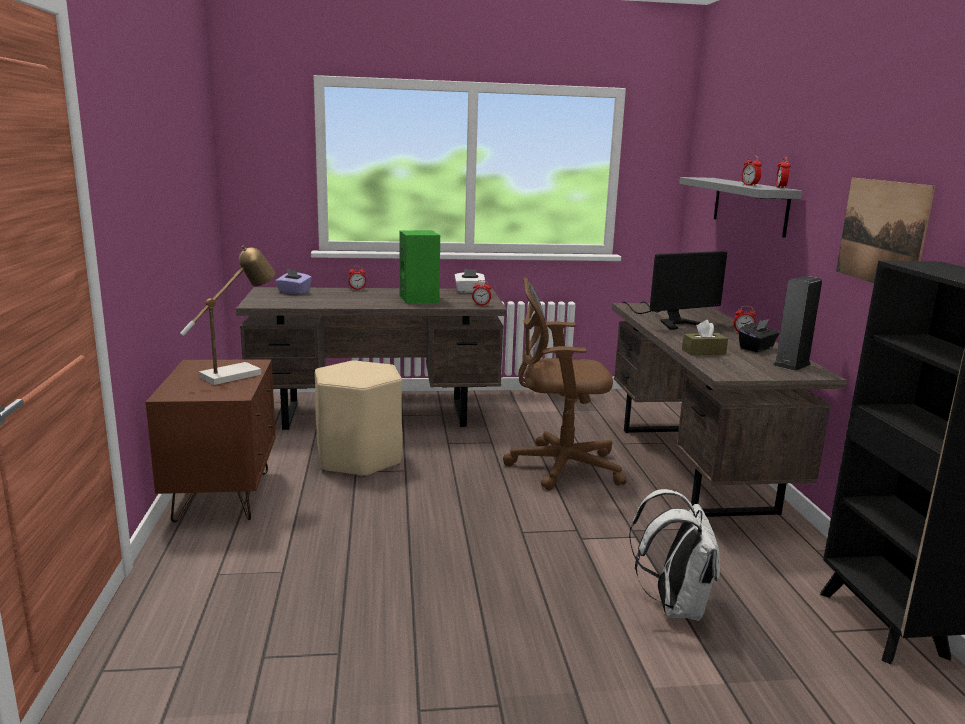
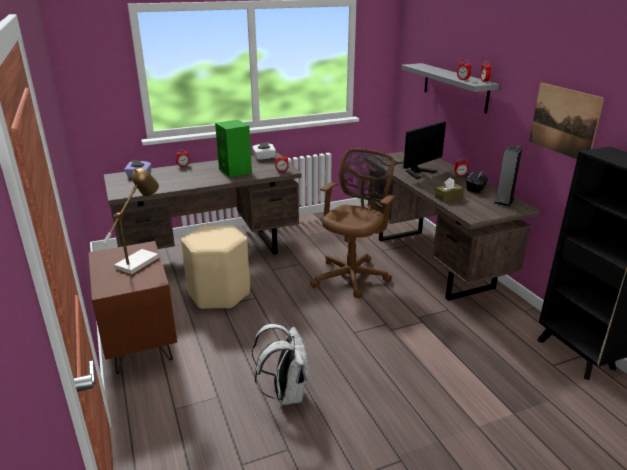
camera: 15 degrees left, 10 degrees up
(559, 466) = (352, 276): brown office chair -> brown office chair turned 135 degrees clockwise
(674, 606) = (465, 367): white backpack -> white backpack (285, 393)

